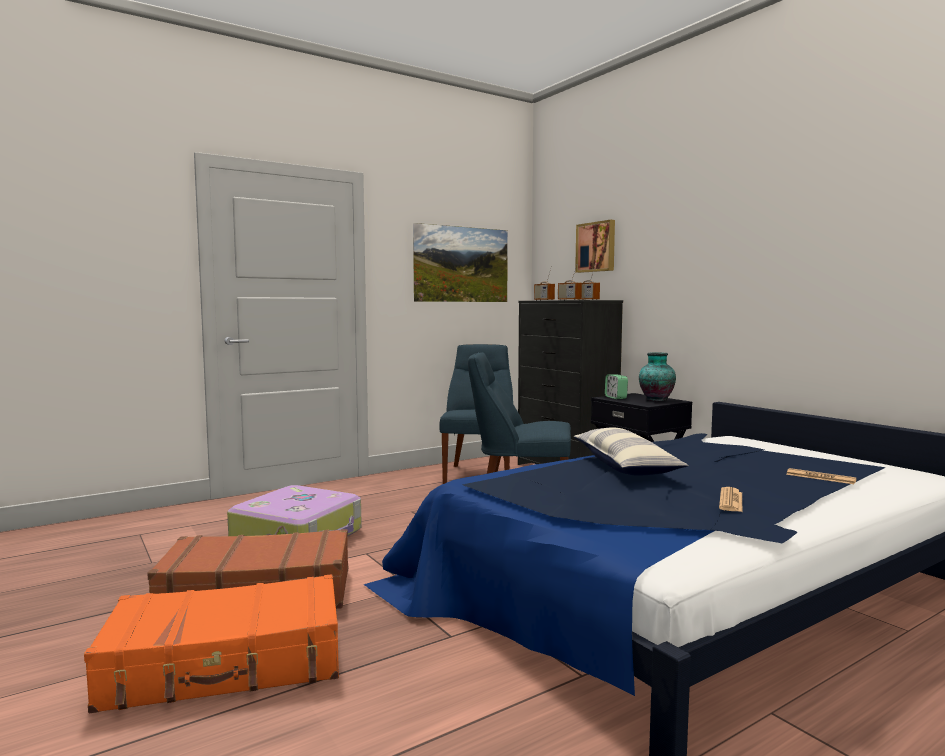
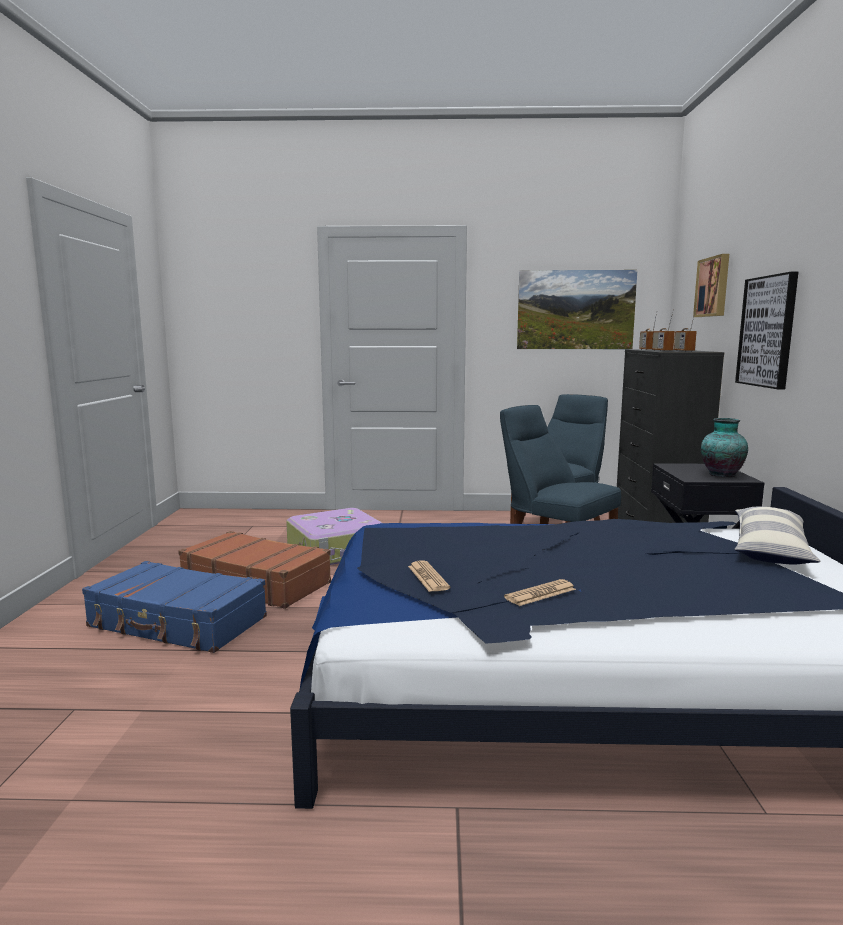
camera: 35 degrees right, 5 degrees up
(227, 664) = (177, 623): orange suitcase -> blue suitcase
(615, 397) = (679, 466): alarm clock -> none
(625, 466) = (533, 539): pillow -> pillow (771, 550)
(674, 281) = (767, 331): none -> picture
(820, 477) = (732, 597): newspaper -> newspaper (428, 577)

